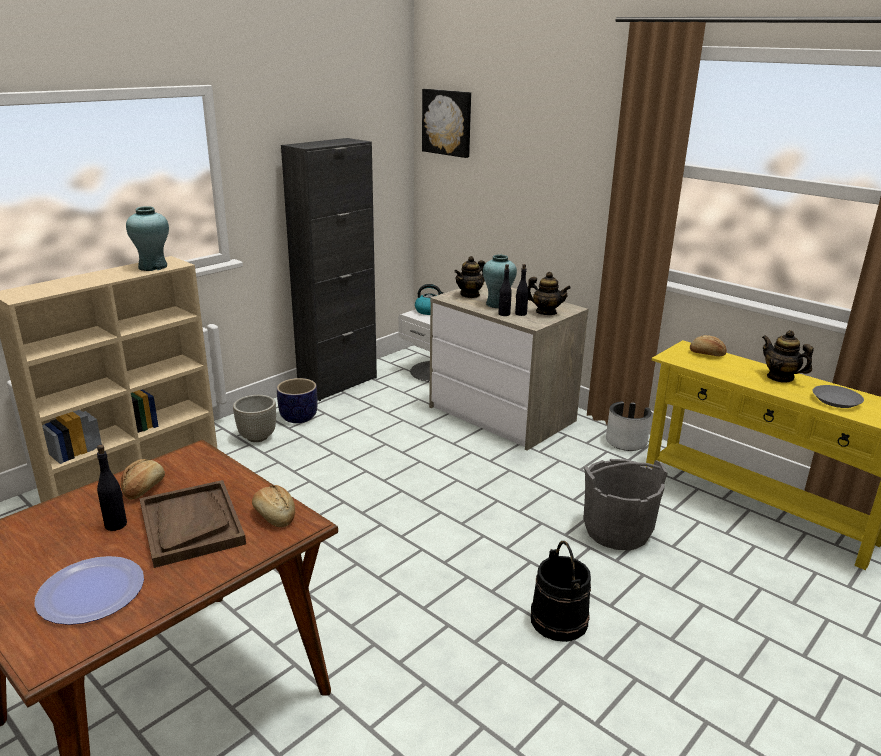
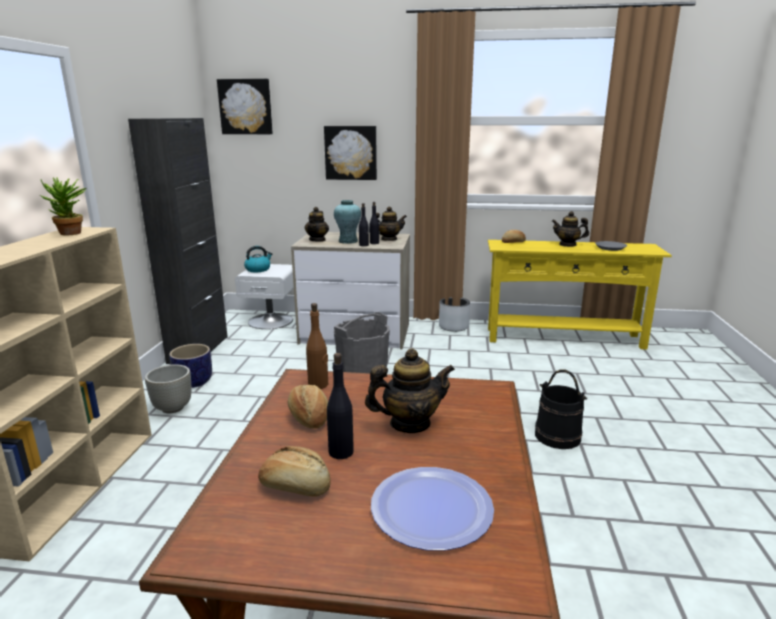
camera: 35 degrees left, 5 degrees down
(153, 267) = (71, 234): turquoise vase -> potted plant
(191, 525) = (410, 423): brown tray -> teapot
(194, 463) = (318, 385): none -> brown bottle
(274, 515) = (461, 392): bread -> bread (295, 486)
(545, 192) = (351, 153): none -> picture
(617, 531) = (516, 374): grey bucket -> grey bucket (362, 370)

